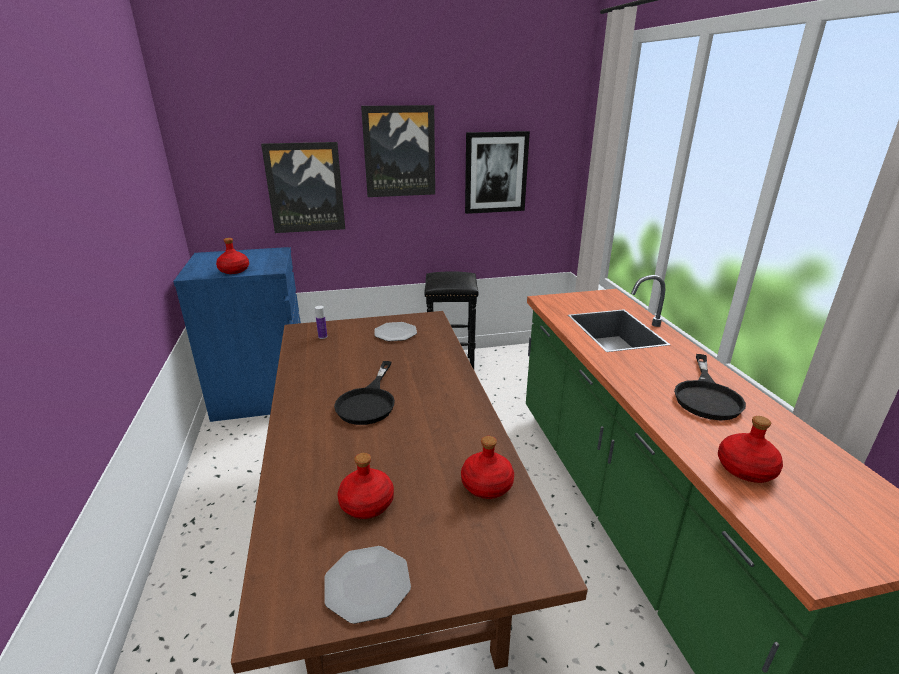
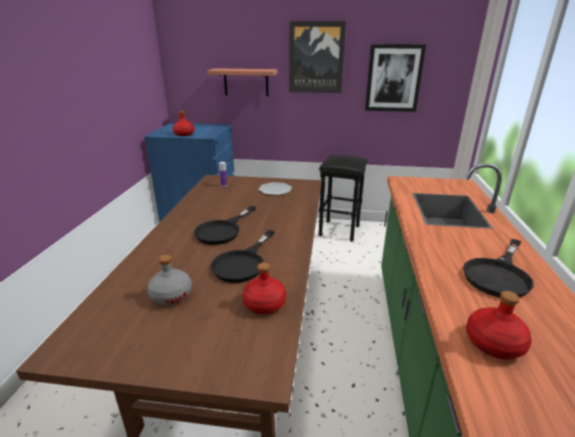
camera: 20 degrees right, 0 degrees up
(305, 188) = (246, 82): picture -> shelf
(366, 503) = (171, 295): red bottle -> grey bottle
(367, 584) = (130, 348): plate -> none
(425, 439) = (243, 263): none -> black frying pan

